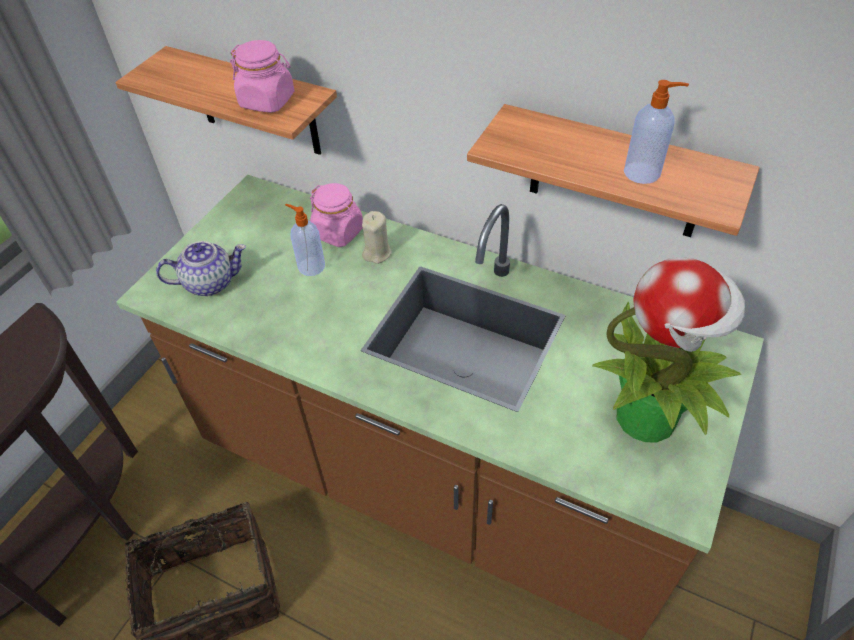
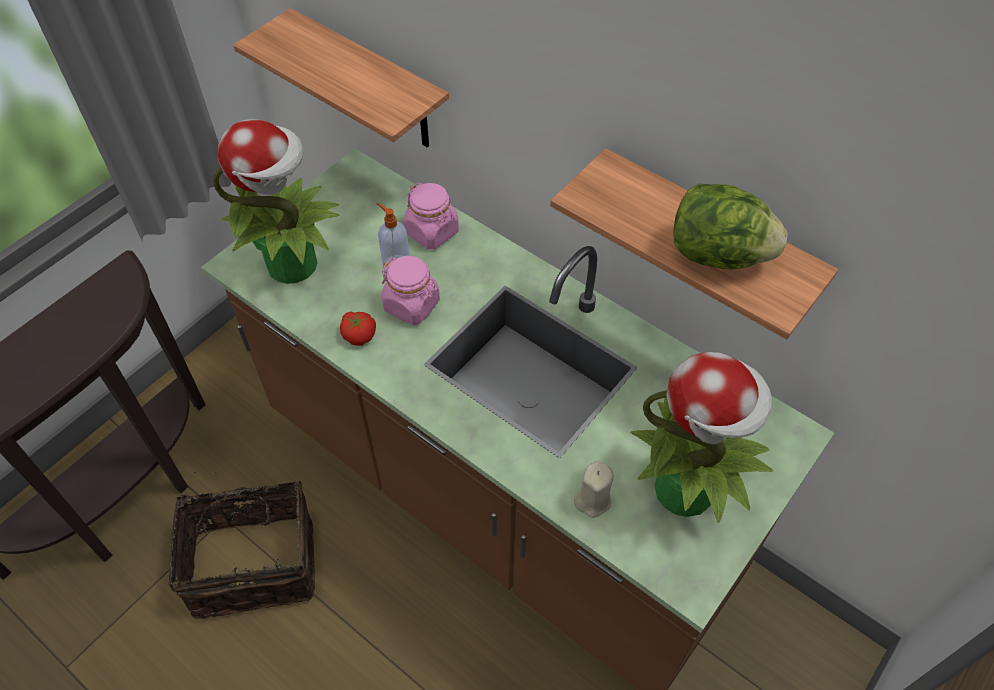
camera: 10 degrees right, 5 degrees up
(210, 282) = (294, 263): teapot -> potted plant
(267, 101) = (377, 94): pink jar -> pink jar (412, 305)
(290, 335) = (359, 334): none -> tomato
(377, 253) = (465, 262): beige candle -> beige candle (592, 500)
(643, 173) = (717, 254): soap dispenser -> lettuce

